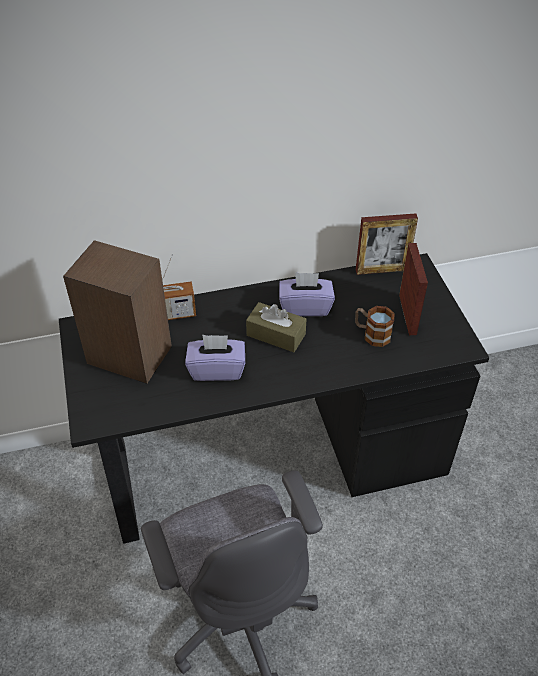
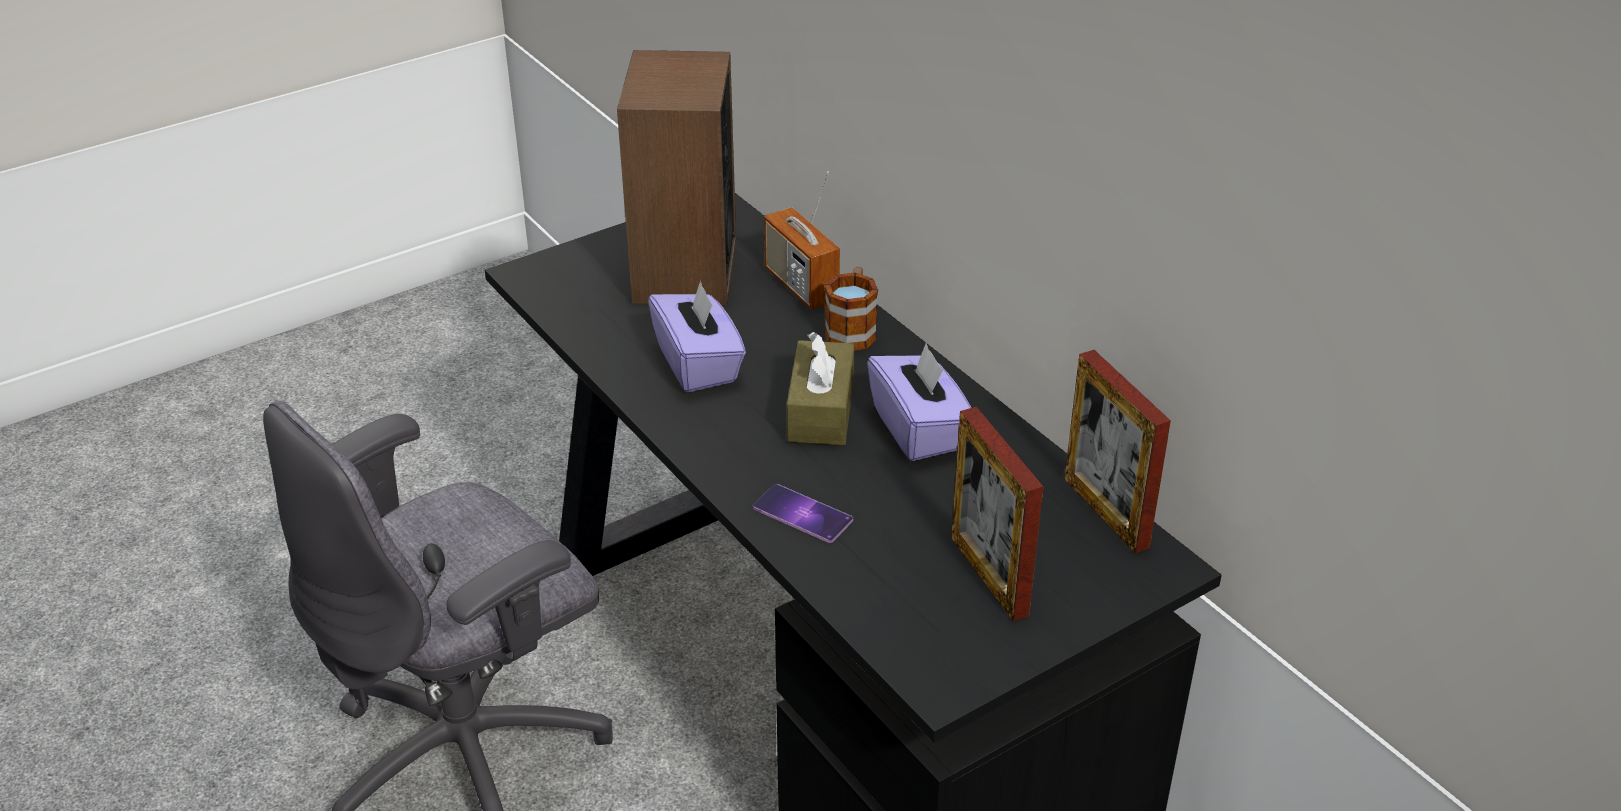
camera: 70 degrees right, 10 degrees down
(347, 361) = (802, 514): none -> phone
(372, 334) = (896, 533): mug -> mug (852, 329)
(407, 314) = (989, 576): picture frame -> picture frame turned 90 degrees clockwise

